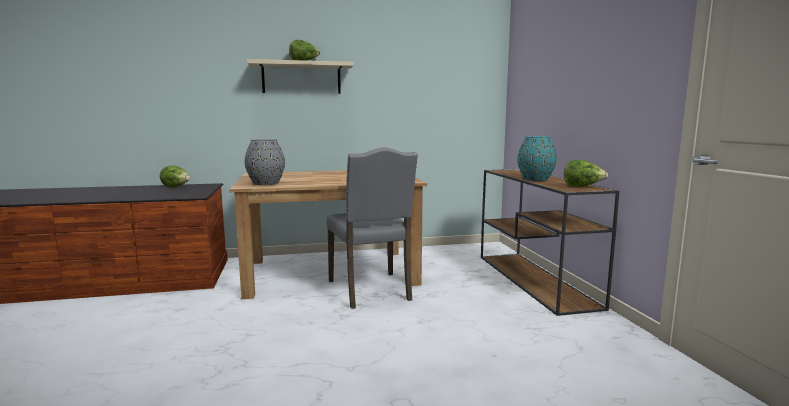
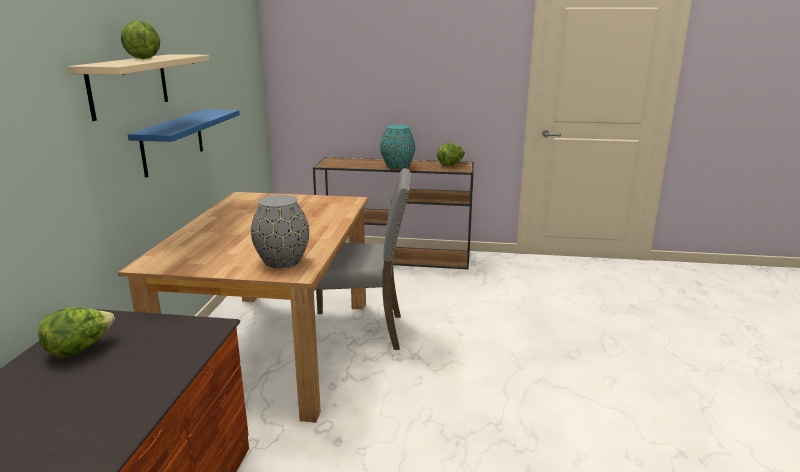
camera: 70 degrees left, 10 degrees up
(341, 120) = (173, 141): none -> blue shelf

